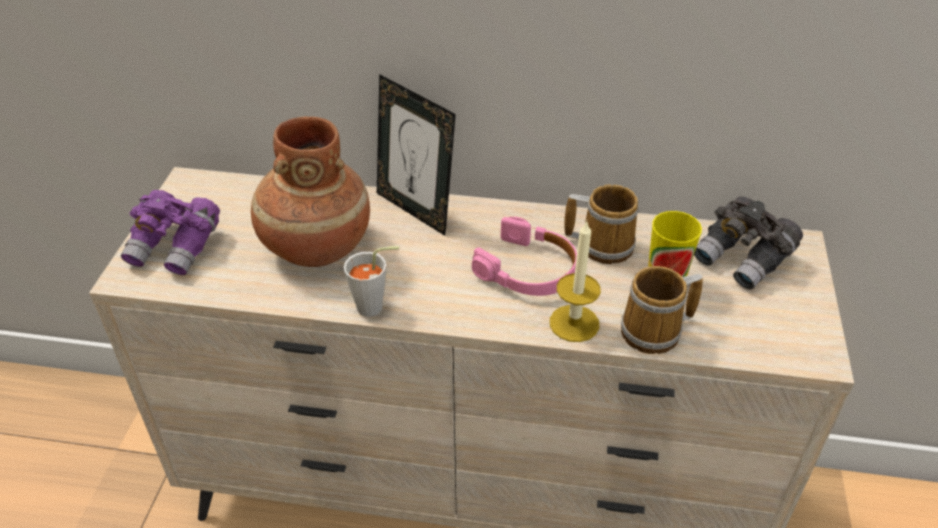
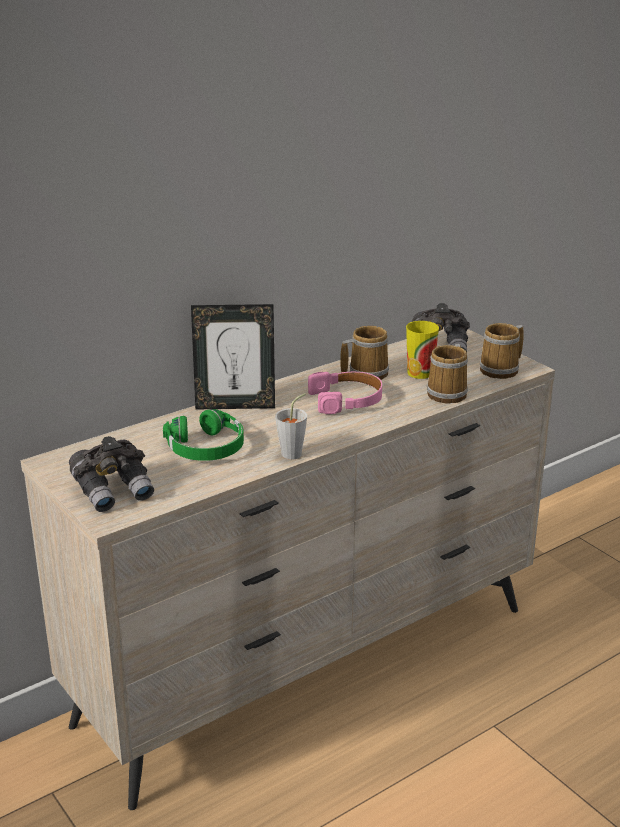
camera: 45 degrees left, 15 degrees down
(176, 248) = (114, 491): purple binoculars -> grey binoculars
(315, 246) = (206, 447): brown vase -> green headphones
(574, 323) = (407, 408): candle -> none
(776, 338) = (502, 370): none -> mug

